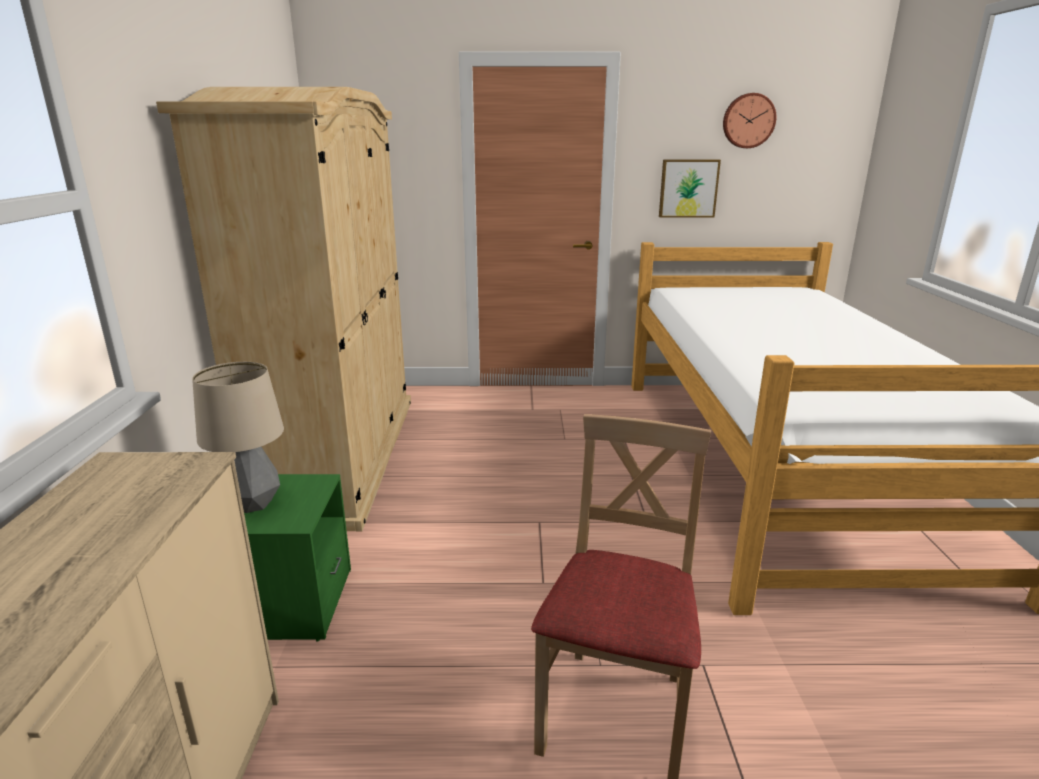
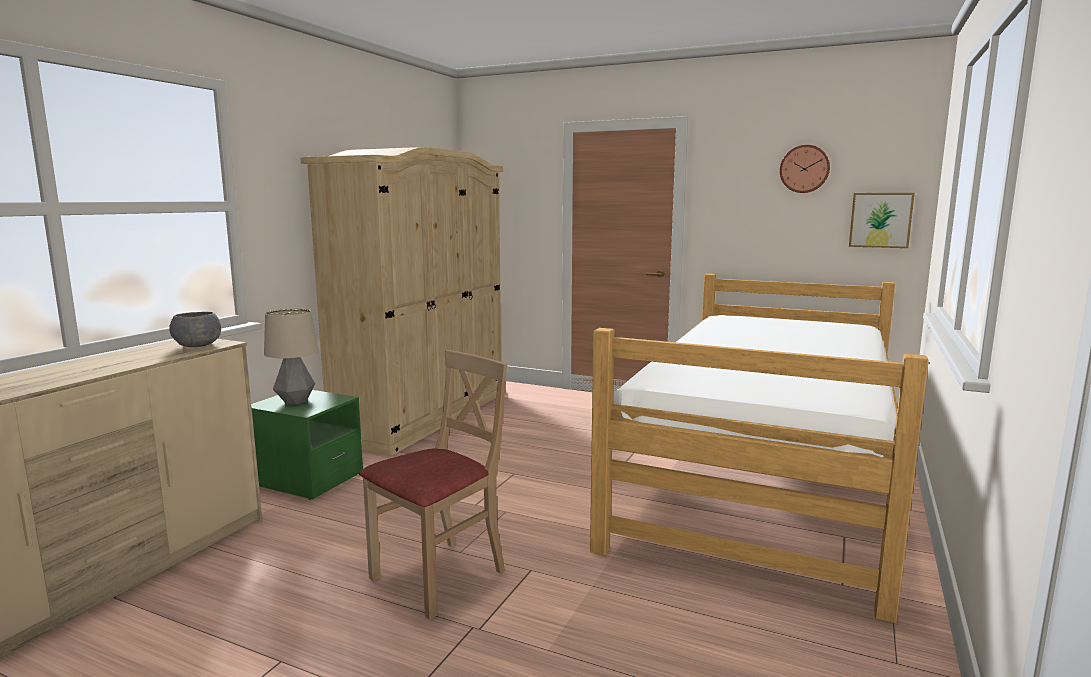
camera: 25 degrees right, 10 degrees down
(158, 480) = (198, 345): none -> grey bowl
(688, 188) = (749, 228): picture -> picture (880, 220)

